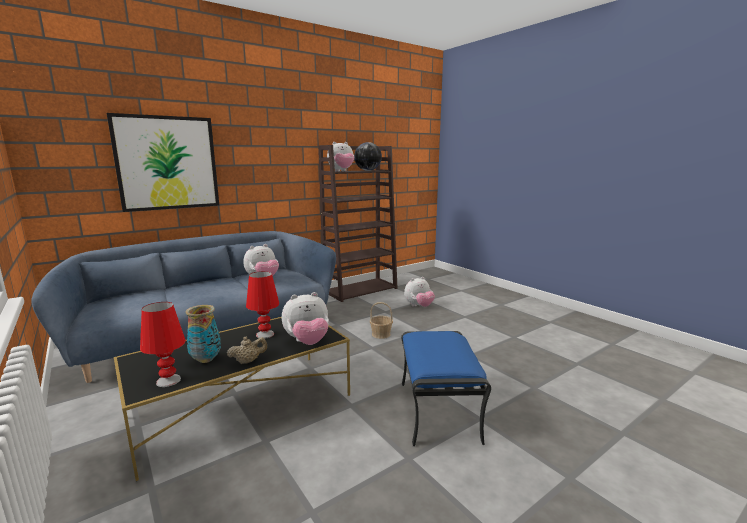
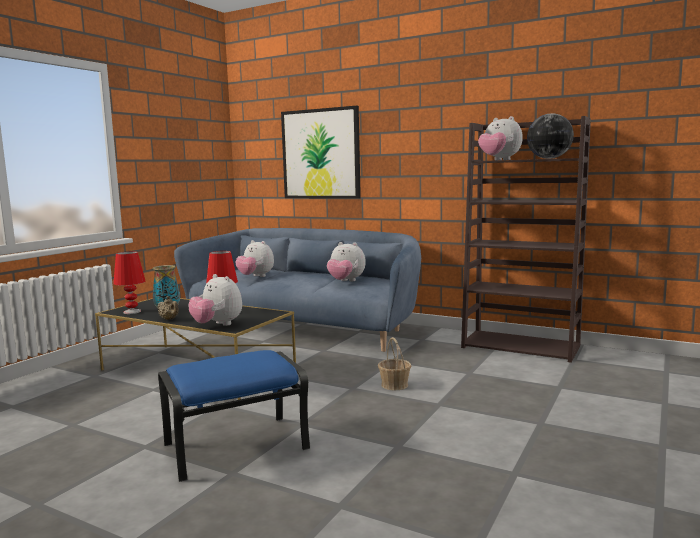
camera: 65 degrees right, 5 degrees down
(419, 306) = (525, 387): plush toy -> plush toy (255, 277)

